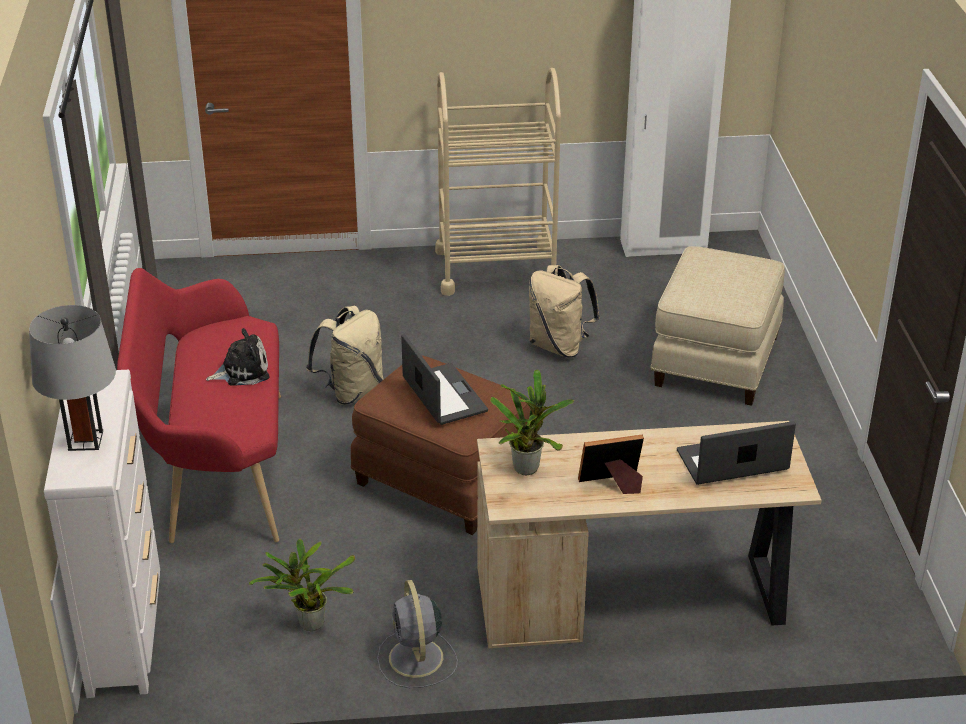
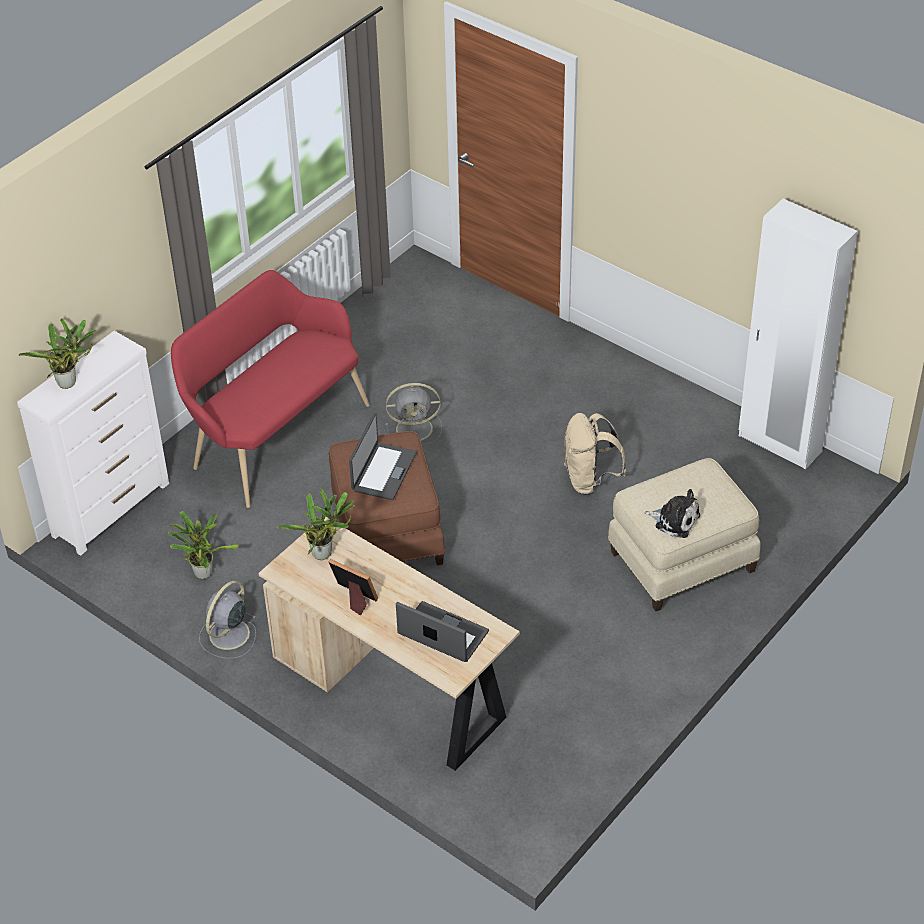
camera: 45 degrees right, 10 degrees up
(85, 440) = (70, 382): grey table lamp -> potted plant
(242, 371) = (292, 379): plush toy -> plush toy (674, 520)
(351, 390) = (416, 429): beige backpack -> grey fan
(496, 269) = (631, 390): beige cart -> none

